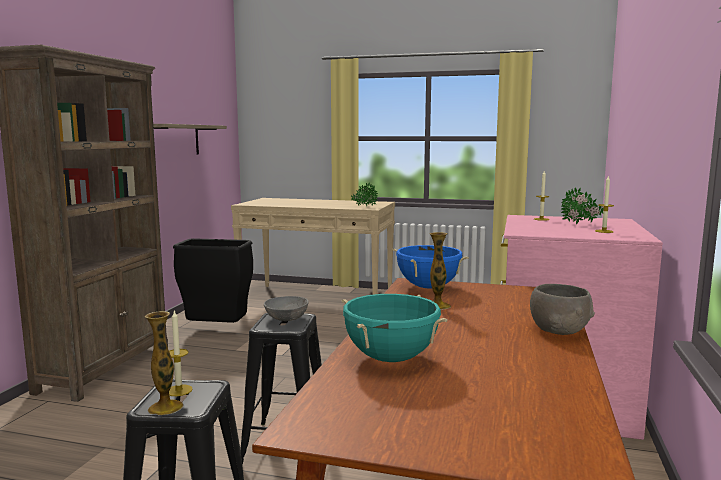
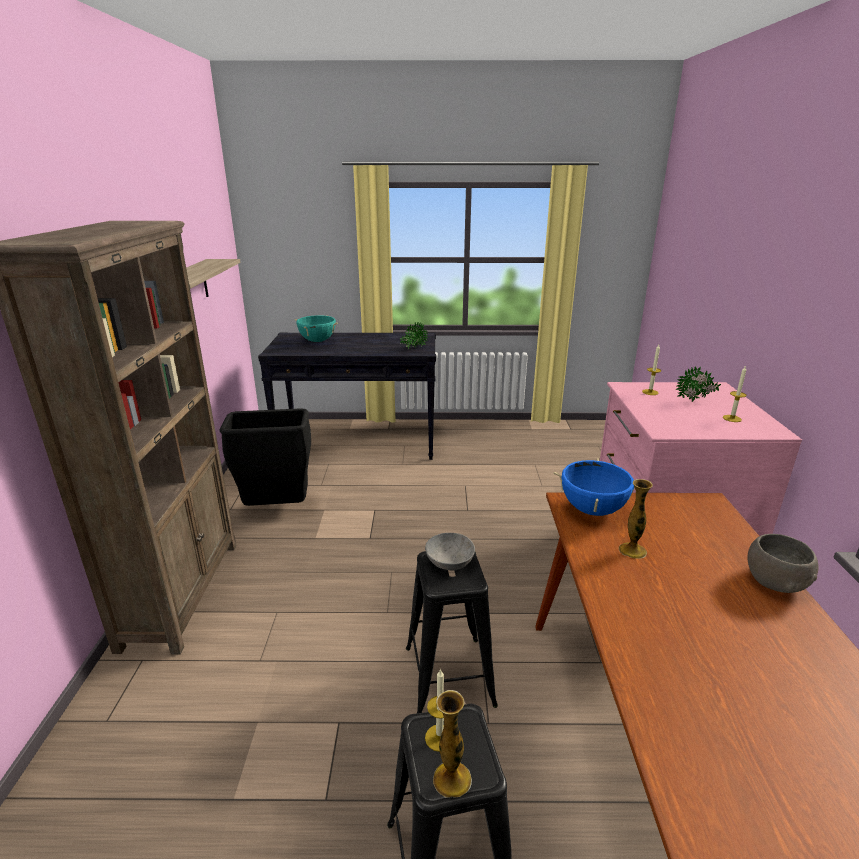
camera: 15 degrees left, 15 degrees up
(317, 298) = (359, 442): beige console table -> black console table
(391, 358) = (675, 675): turquoise cooking pot -> turquoise cooking pot (317, 341)

